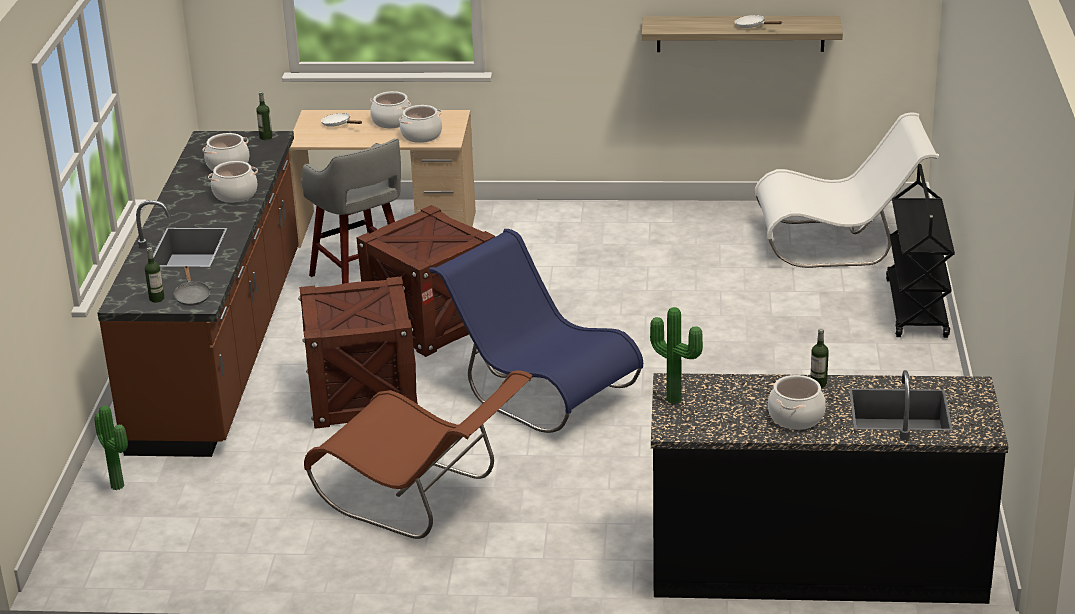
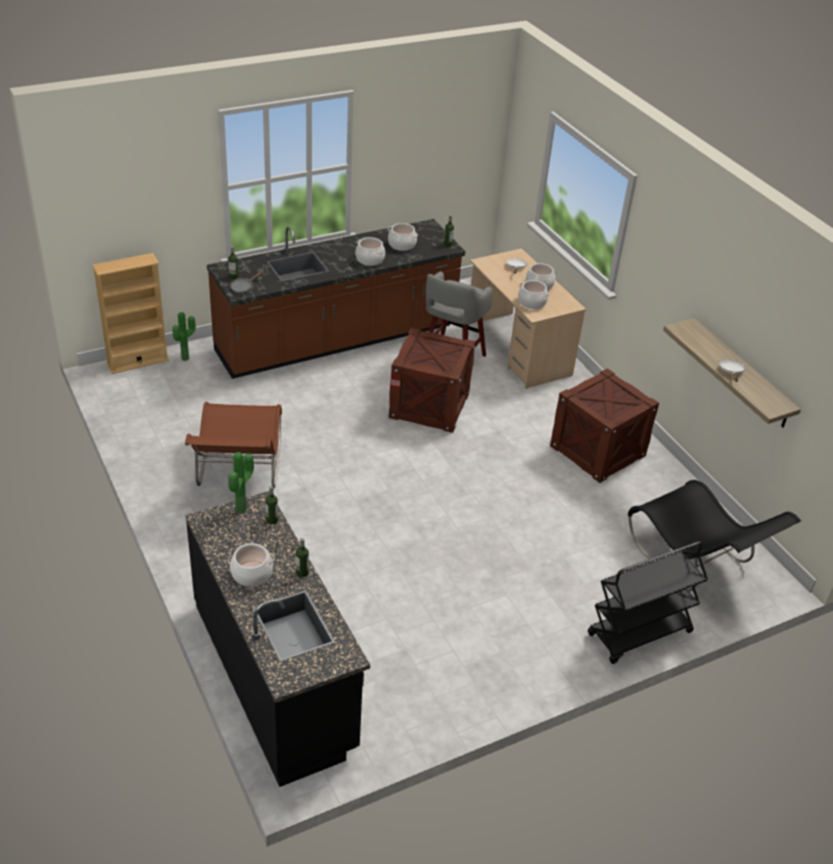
camera: 55 degrees right, 10 degrees up
(75, 532) = (137, 362): none -> beige bookcase
(362, 394) = (330, 409): crate -> crate (598, 450)
(539, 391) = (385, 478): blue chair -> none
(710, 383) = (272, 520): none -> bottle
(840, 243) = (696, 562): white chair -> black chair

